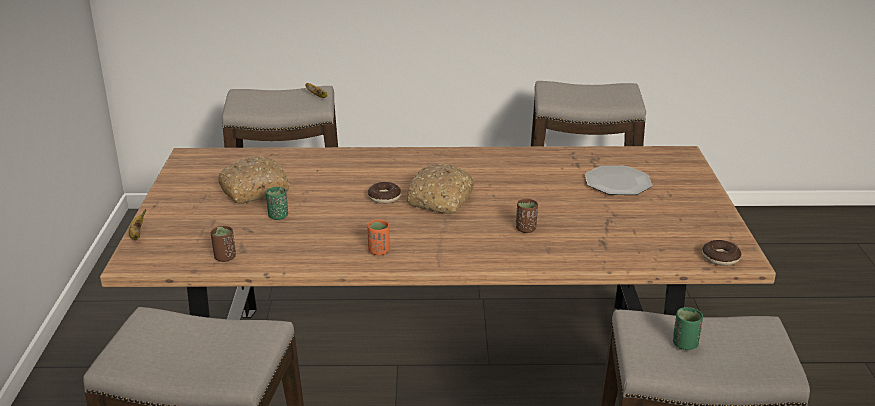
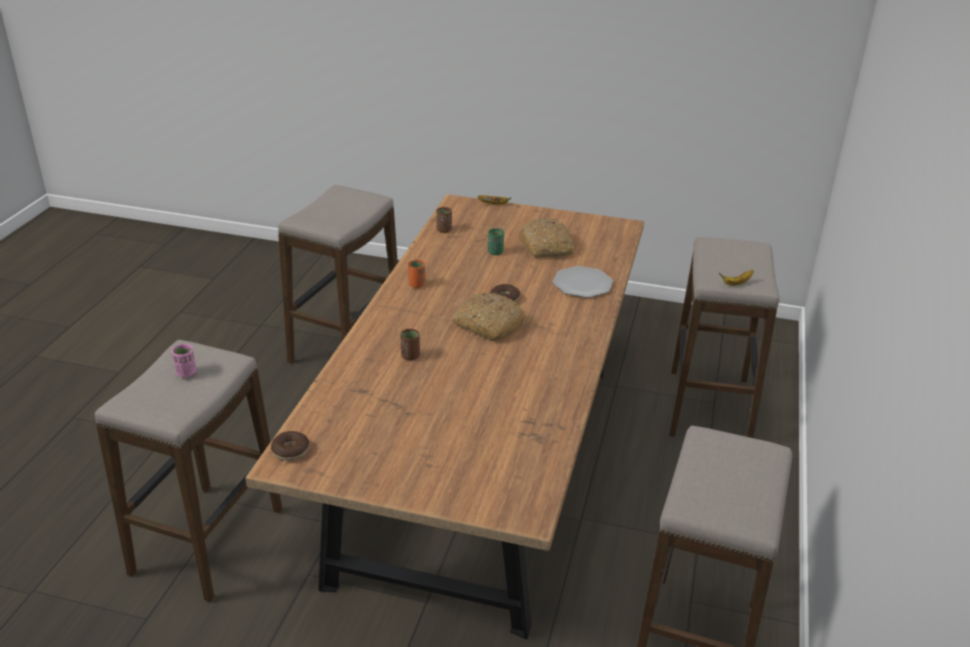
camera: 105 degrees right, 5 degrees up
(617, 182) = (474, 437): plate -> plate (582, 284)
(685, 344) = (186, 372): green cup -> pink cup

